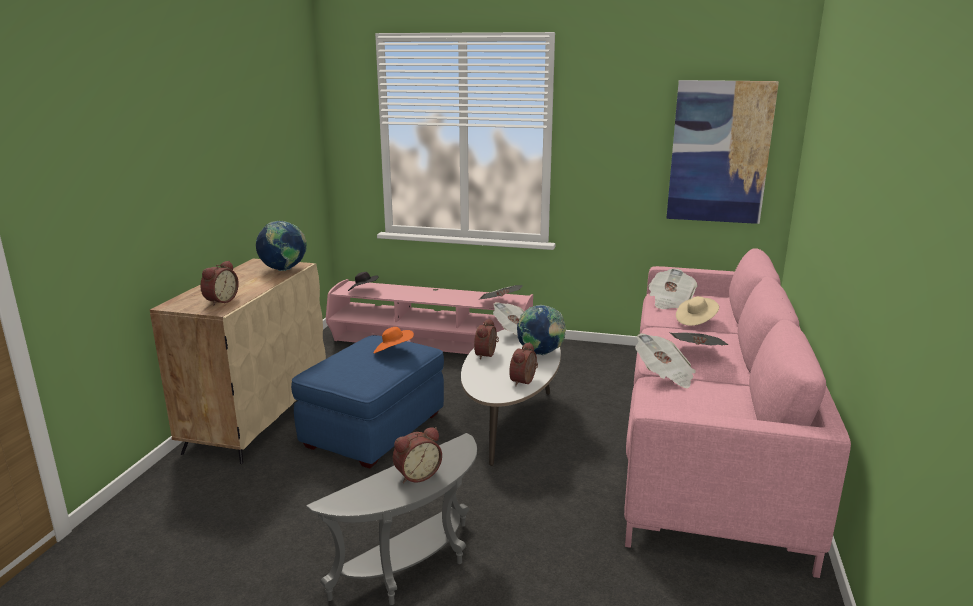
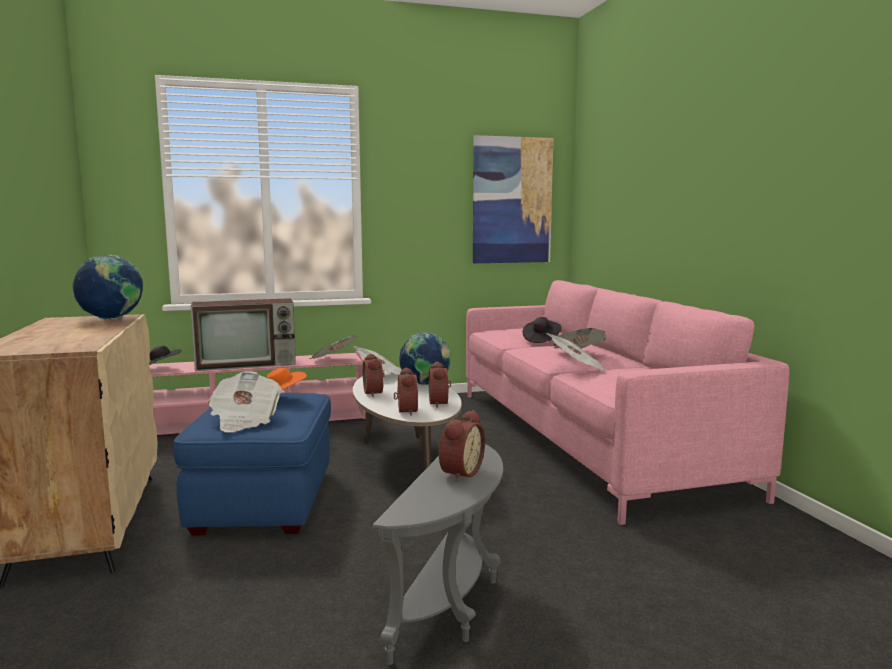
camera: 30 degrees left, 10 degrees down
(220, 301) = (65, 342): alarm clock -> alarm clock (405, 411)
(430, 295) = (248, 364): none -> television
(670, 302) = (503, 333): newspaper -> newspaper (244, 420)
(696, 320) = (541, 340): beige hat -> black hat

